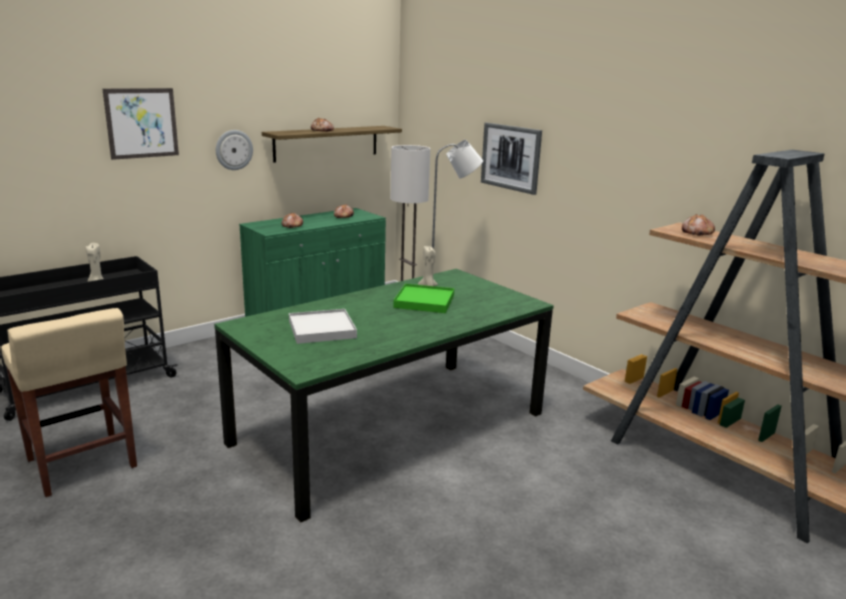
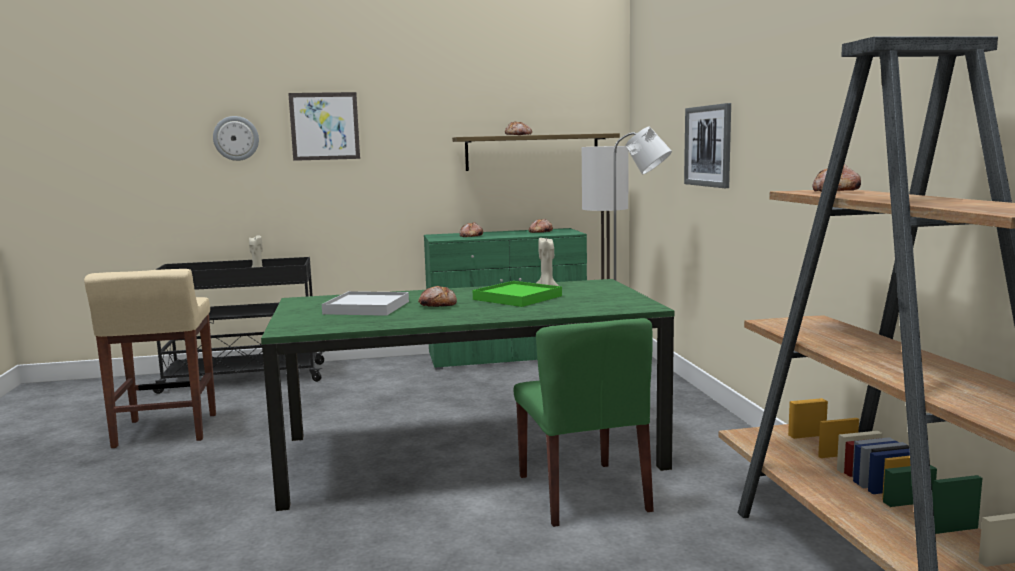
camera: 30 degrees right, 10 degrees down
(233, 150) = (420, 155): wall clock -> wall clock (236, 138)
(376, 318) = (437, 305): none -> bread
(507, 447) = (583, 493): none -> green chair

